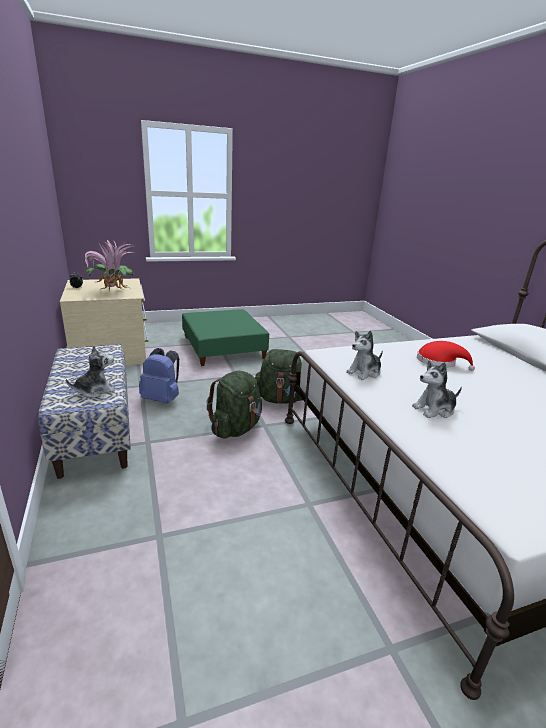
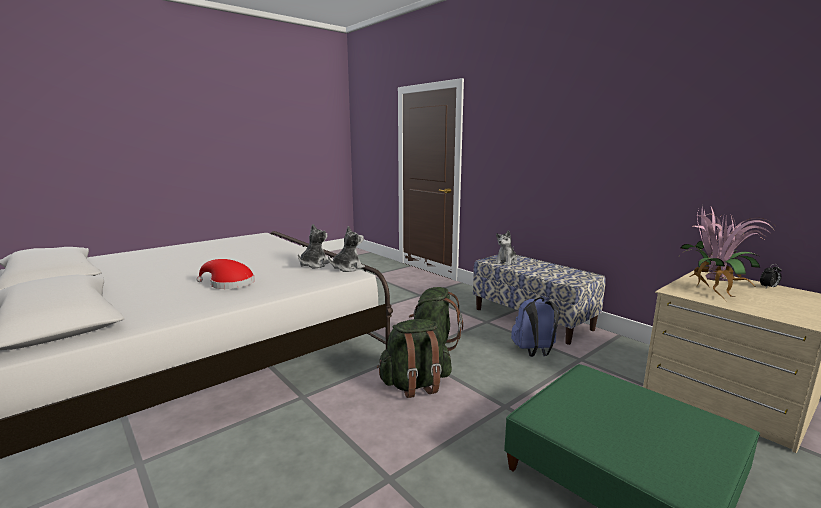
camera: 160 degrees right, 10 degrees down
(434, 409) = (266, 255): plush toy -> plush toy (347, 268)

